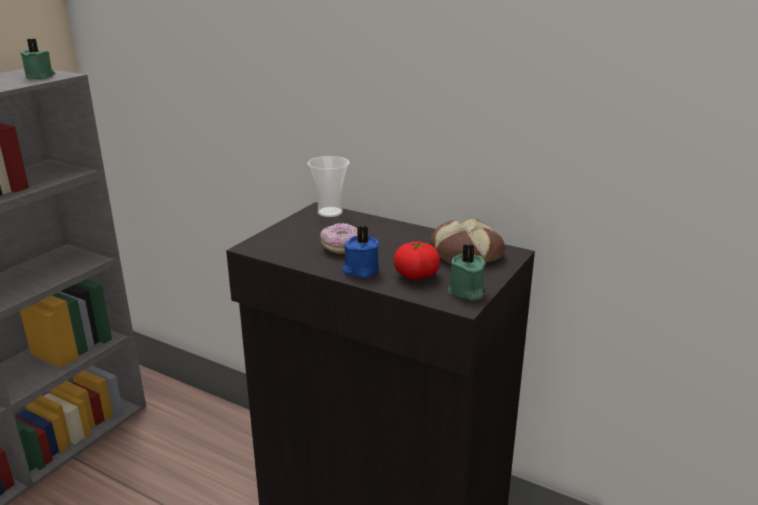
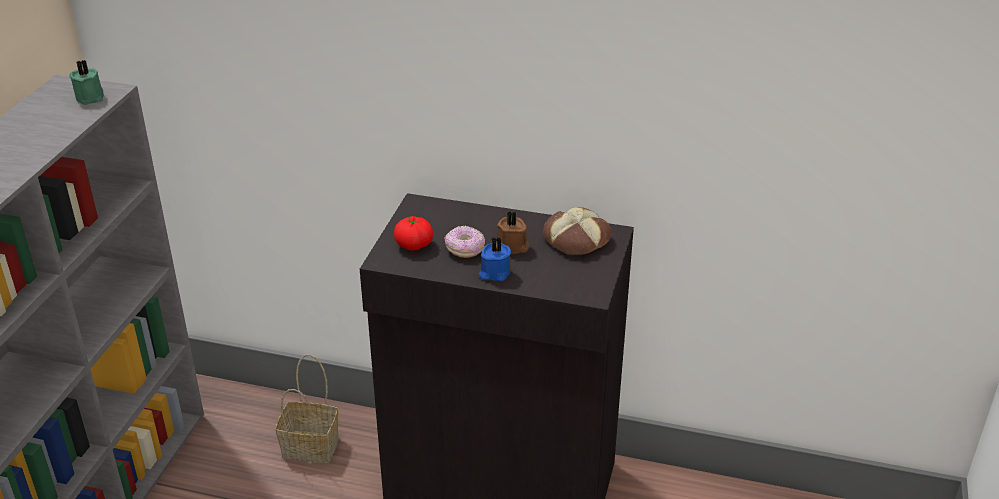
camera: 15 degrees left, 10 degrees up
(221, 450) = (312, 446): none -> basket
(330, 212) = (430, 206): cup -> none
(393, 251) = (513, 247): none -> brown candle
(416, 275) = (544, 271): tomato -> tomato (414, 245)
(466, 292) = (592, 282): green candle -> none

